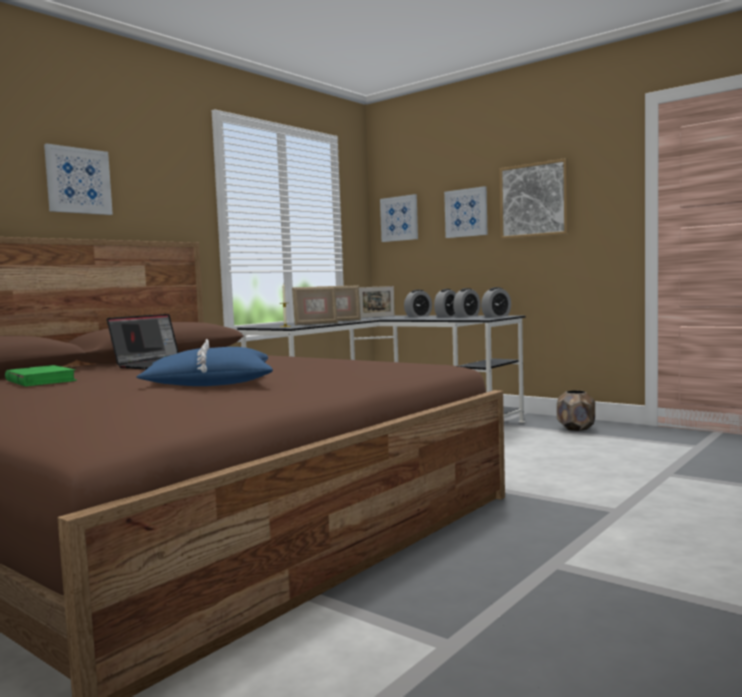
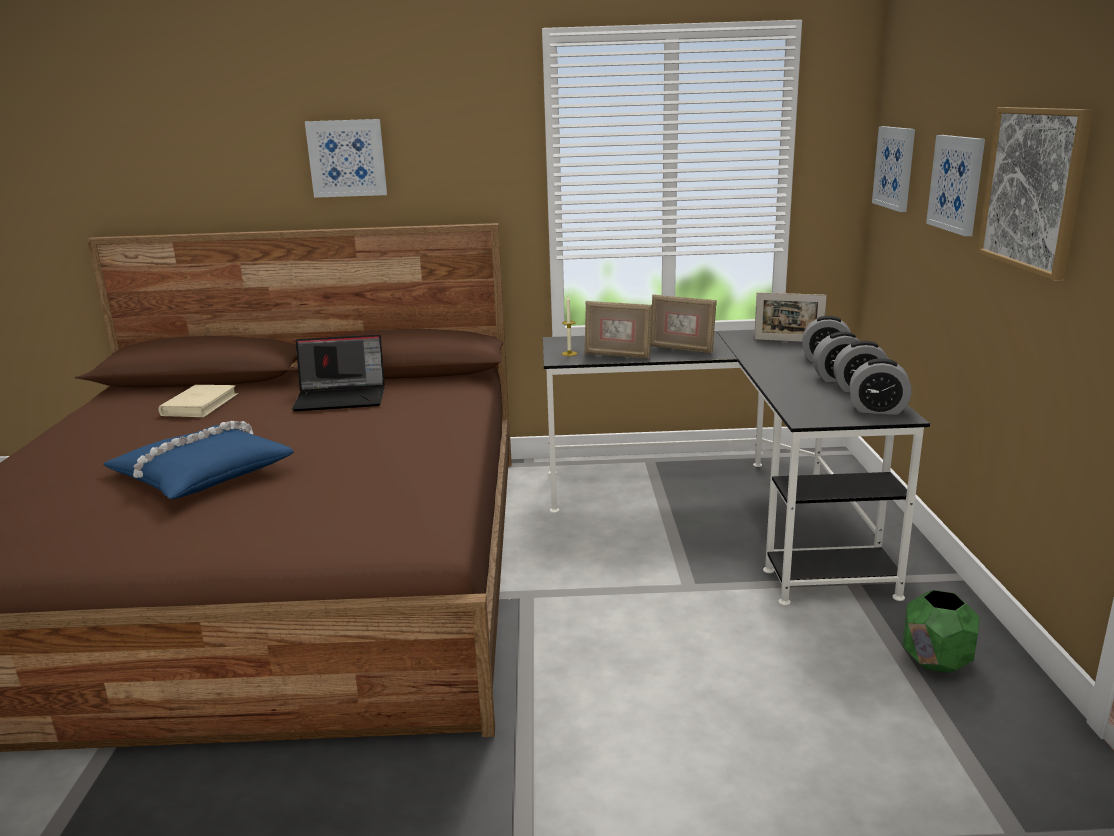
camera: 50 degrees right, 15 degrees up
(40, 380) = (200, 405): green book -> beige book
(576, 428) = (936, 661): brown planter -> green planter

